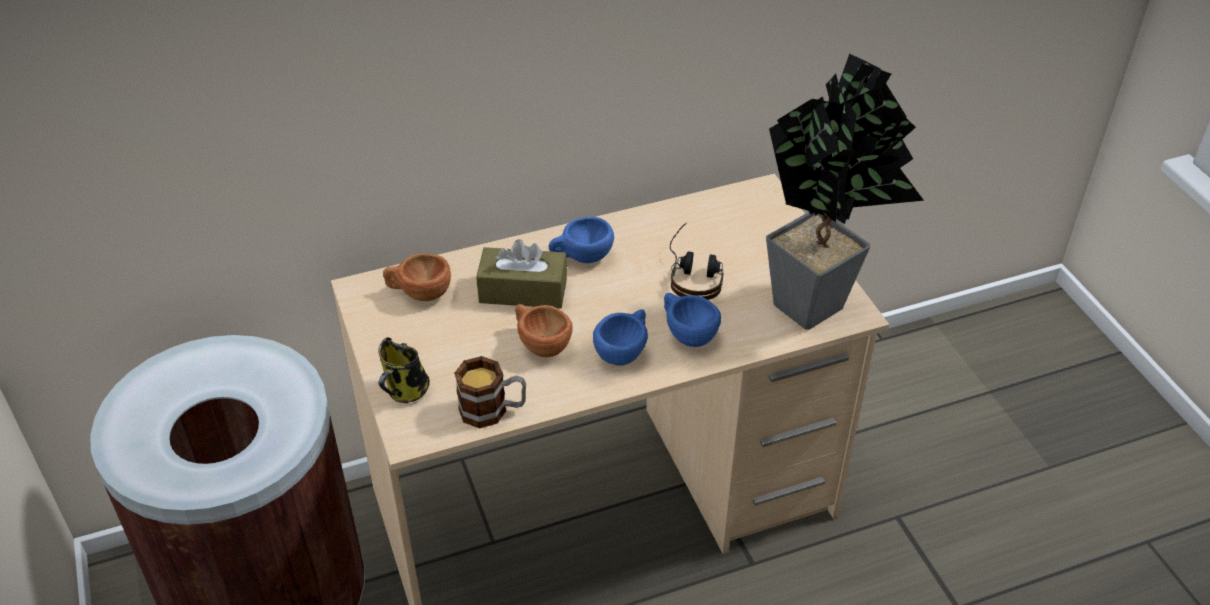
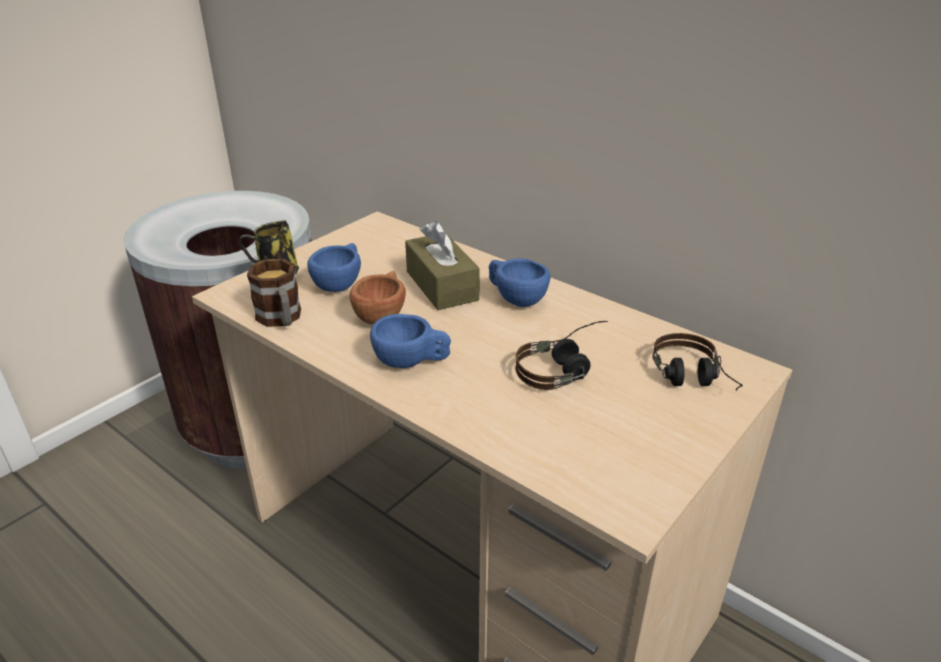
camera: 60 degrees right, 10 degrees down
(419, 293) = (394, 245): brown cup -> none
(687, 333) = (471, 391): blue cup -> blue cup (340, 283)
(755, 222) = (693, 381): none -> headphones
(820, 304) = (616, 476): potted plant -> none

